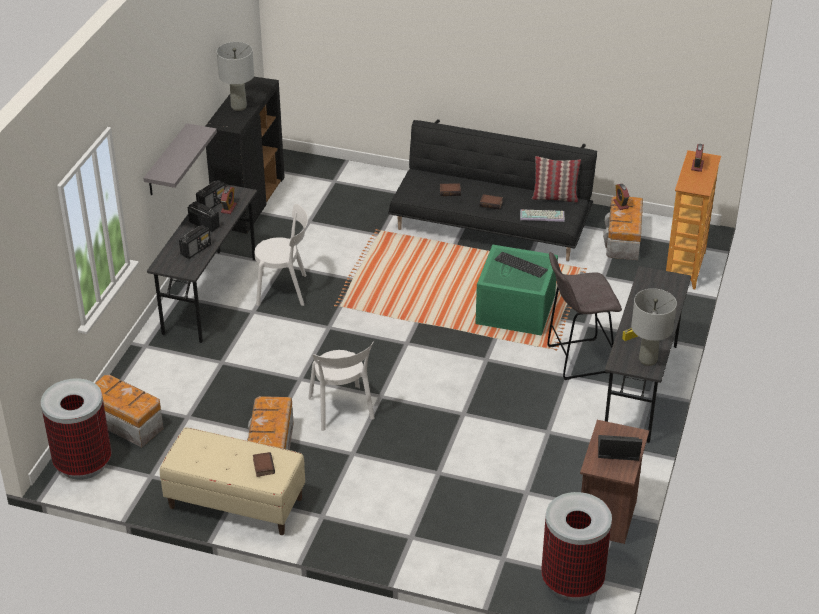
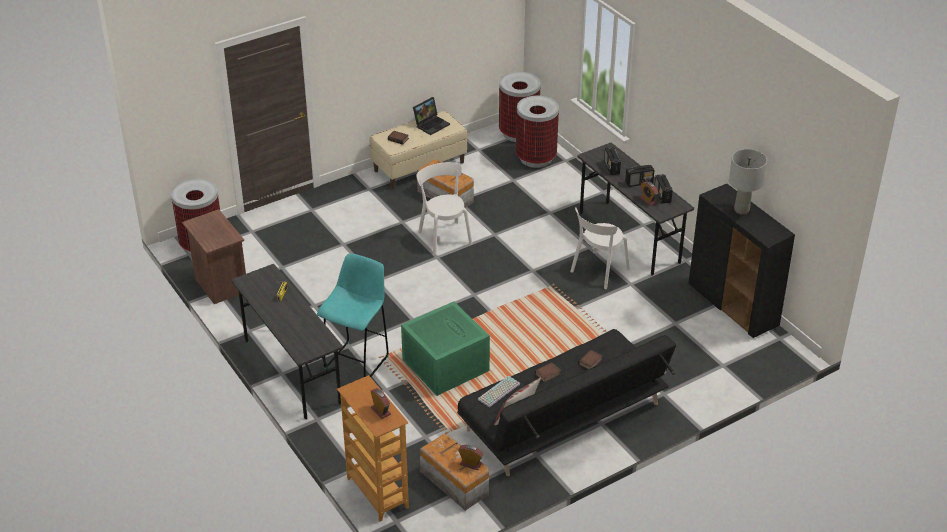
camera: 130 degrees right, 0 degrees up
(125, 422) = (536, 158): storage box -> trash can
(166, 161) = (681, 138): grey shelf -> none
(341, 410) = (444, 236): white chair -> white chair turned 45 degrees clockwise
(520, 265) = (448, 334): keyboard -> none
(577, 359) = (358, 361): grey stool -> turquoise stool
(617, 452) = (210, 230): laptop -> laptop (431, 124)
(647, 360) = (254, 285): grey table lamp -> none

